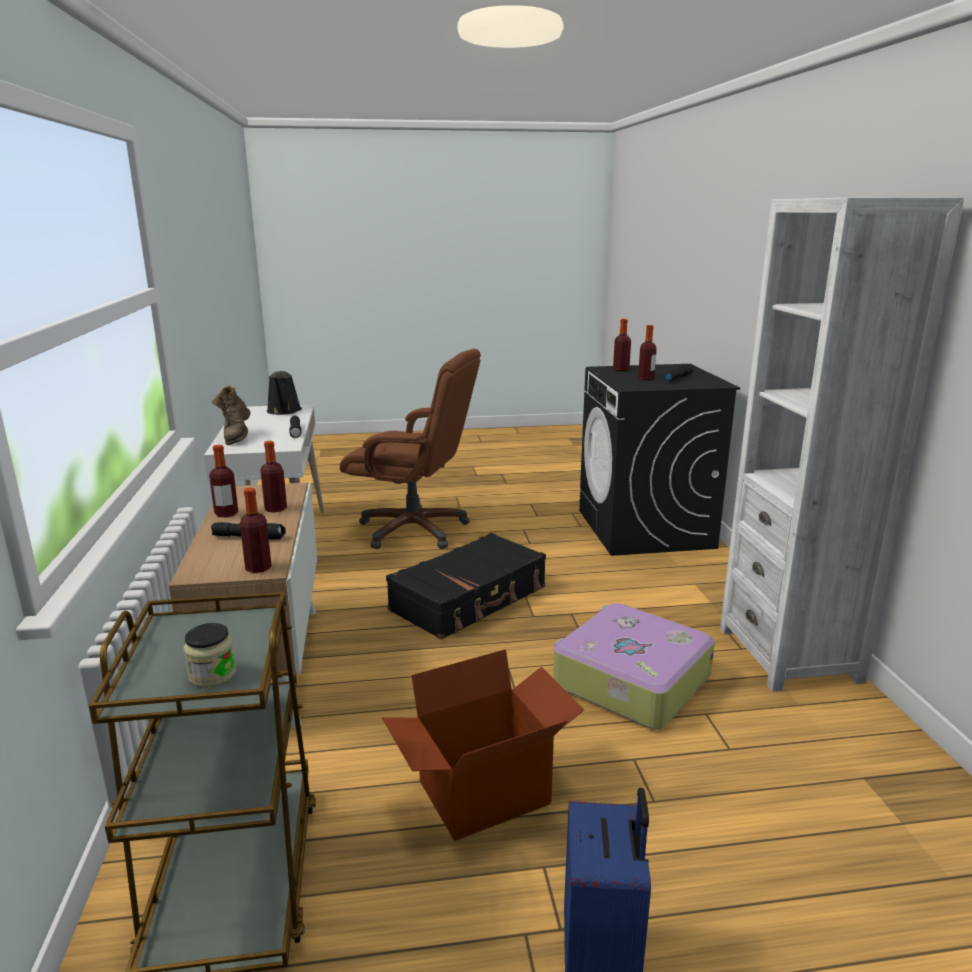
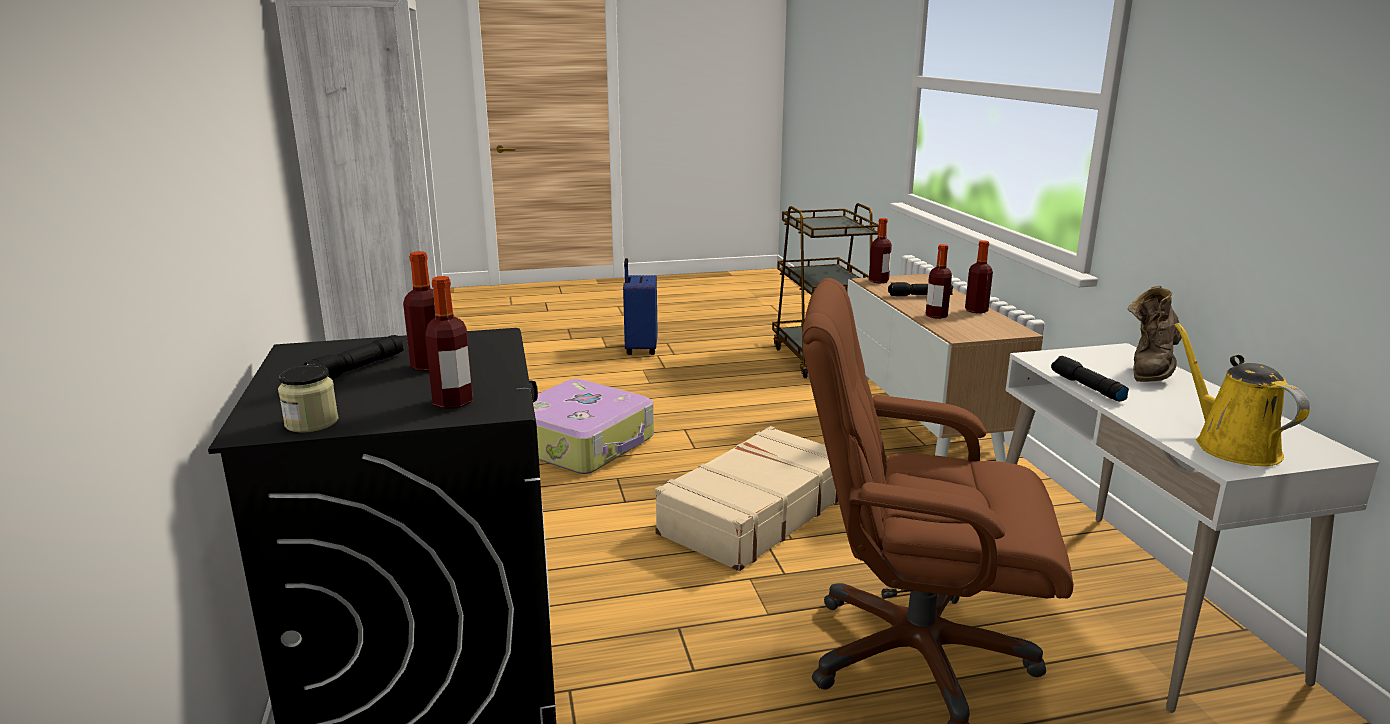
camera: 175 degrees right, 0 degrees up
(212, 674) = (815, 222): jar -> jar (311, 422)
(237, 438) = (1151, 371): brown boot -> brown boot turned 135 degrees counterclockwise
(284, 411) = (1230, 445): black watering can -> yellow watering can
(470, 599) = (753, 514): black suitcase -> beige suitcase
(485, 794) = (701, 386): cardboard box -> none

